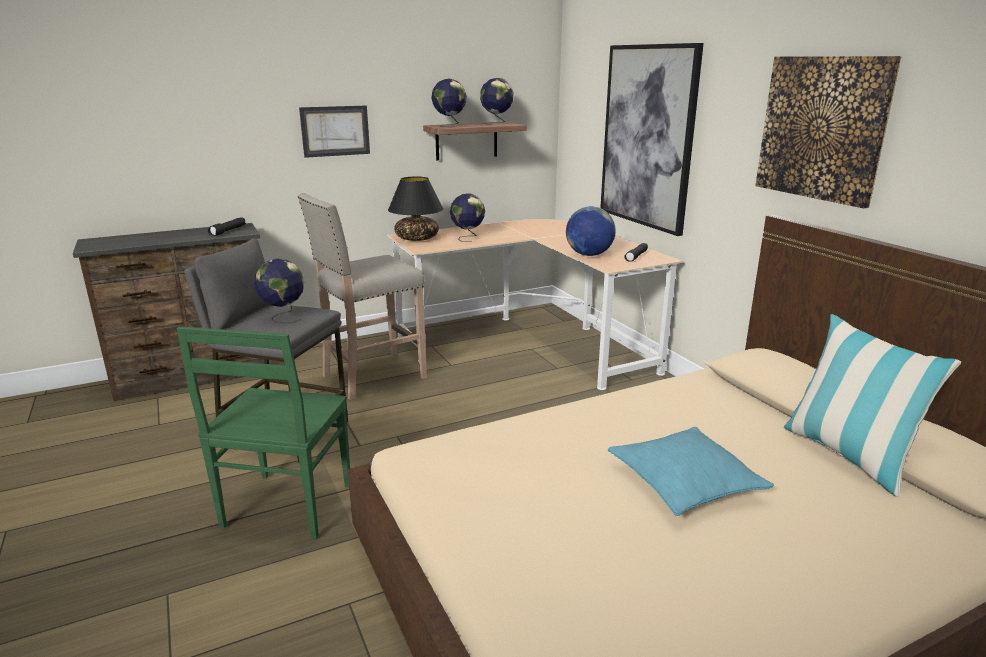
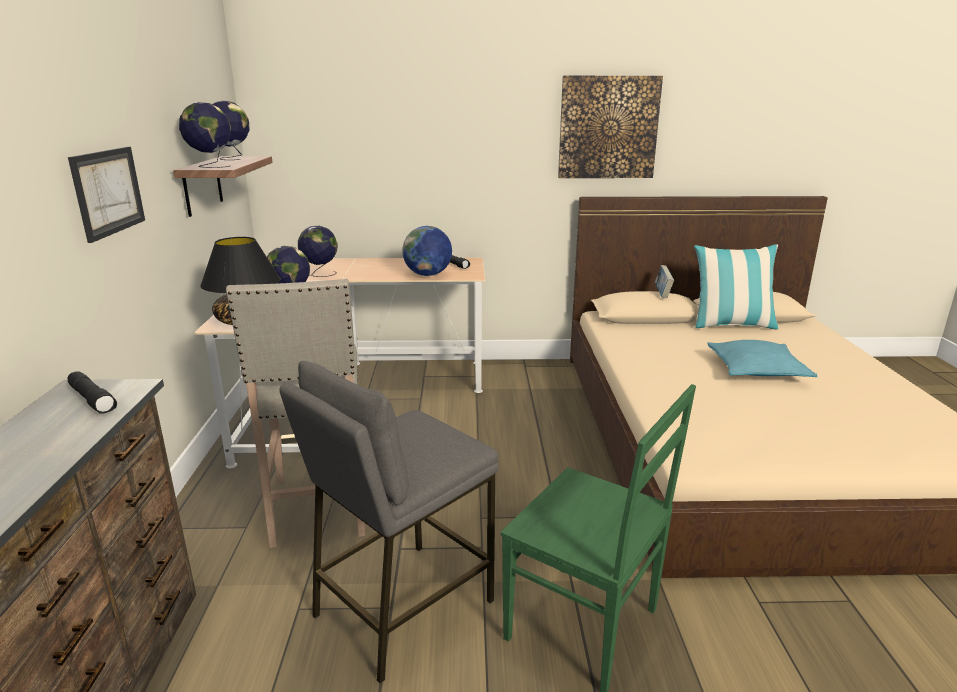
camera: 65 degrees left, 0 degrees up
(283, 317) = (416, 440): globe -> globe (320, 274)
(647, 137) = (414, 153): picture -> none
(800, 371) = (662, 294): none -> book

